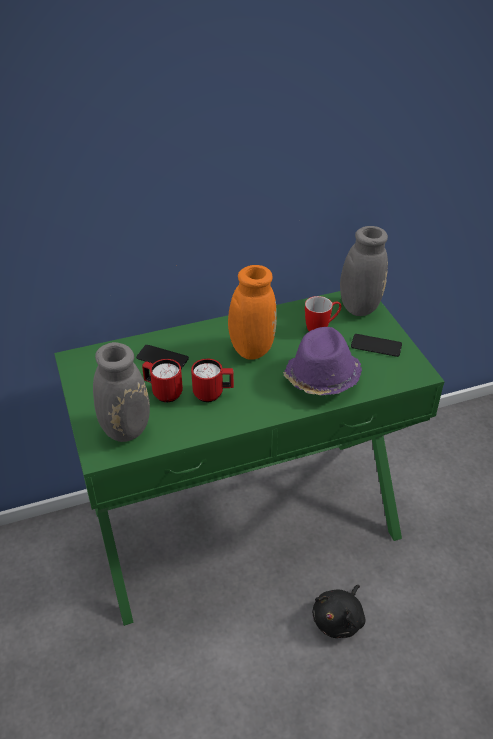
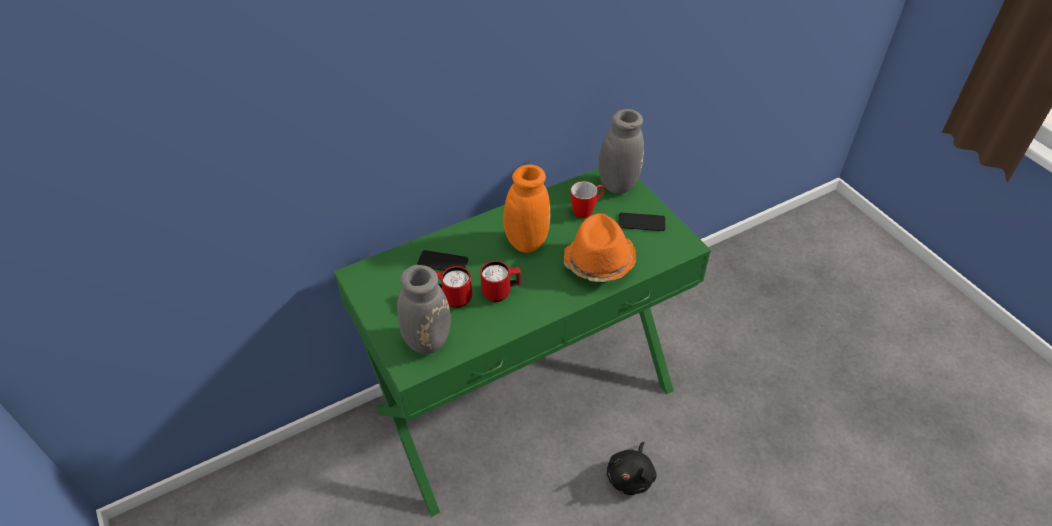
camera: 10 degrees left, 5 degrees up
(321, 378) = (598, 262): purple hat -> orange hat

